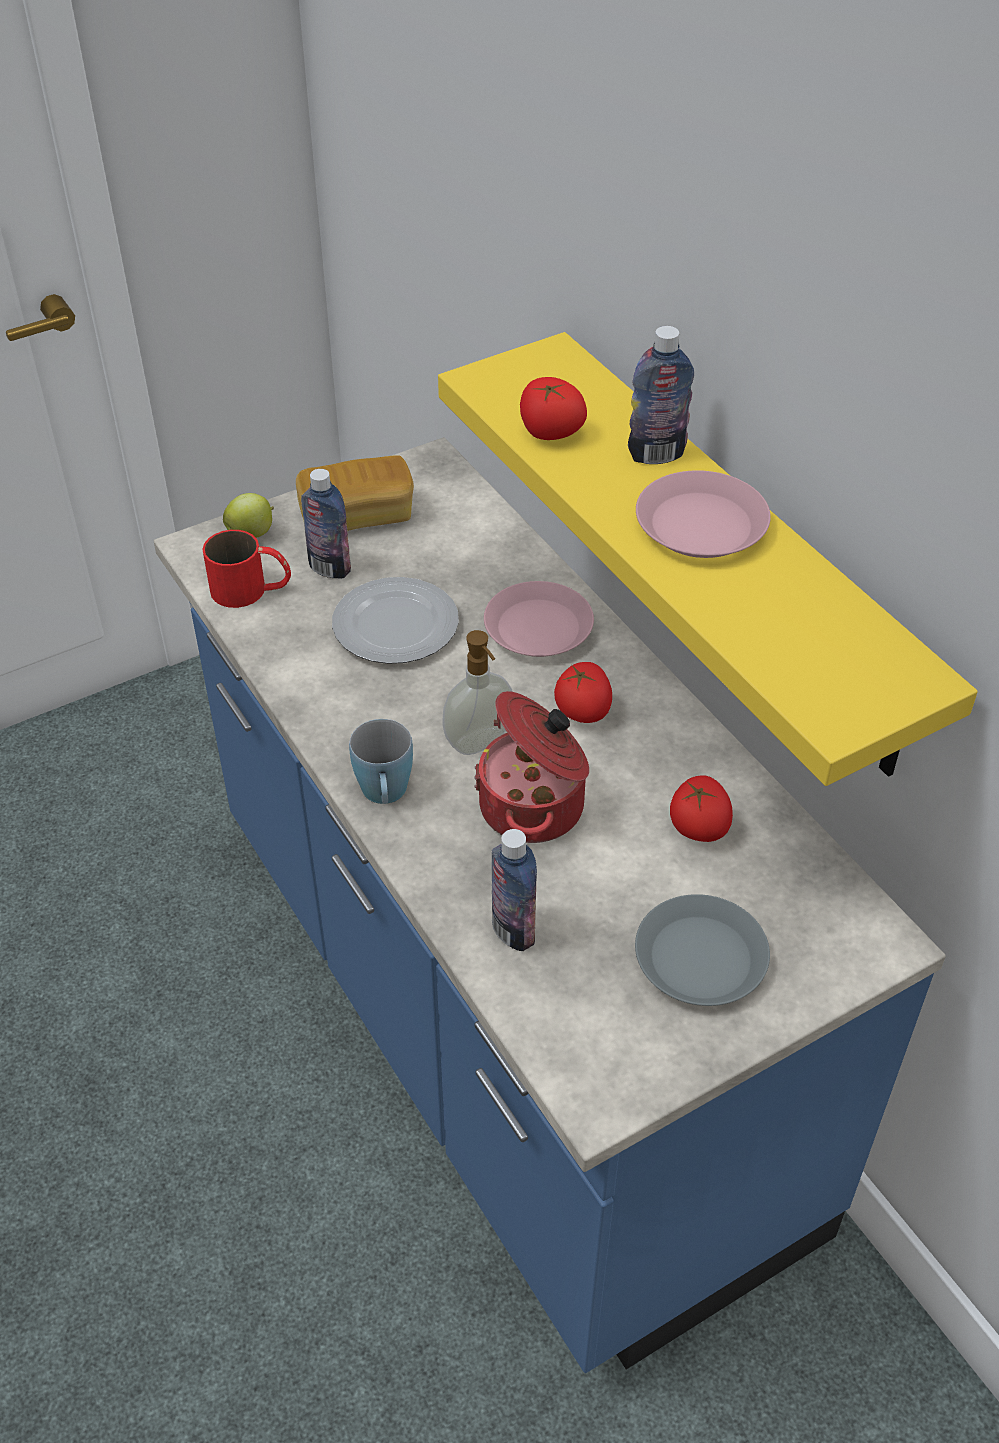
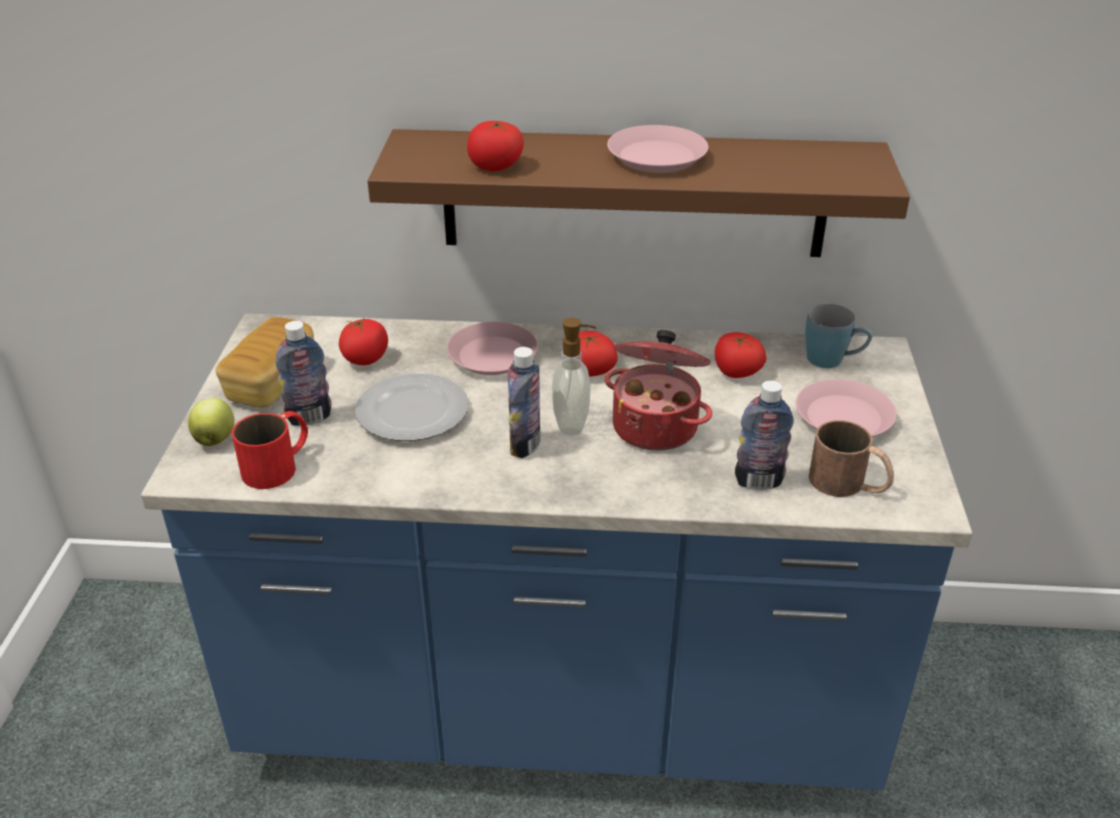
camera: 55 degrees left, 10 degrees down
(385, 796) = (578, 486): blue mug -> blue mug (833, 361)
(447, 550) = (365, 359): none -> tomato
(575, 1011) = (849, 484): none -> brown mug
(656, 454) = (568, 146): bottle -> bottle (525, 445)
(699, 958) = (843, 418): grey plate -> pink plate
(735, 553) = (634, 194): yellow shelf -> brown shelf

